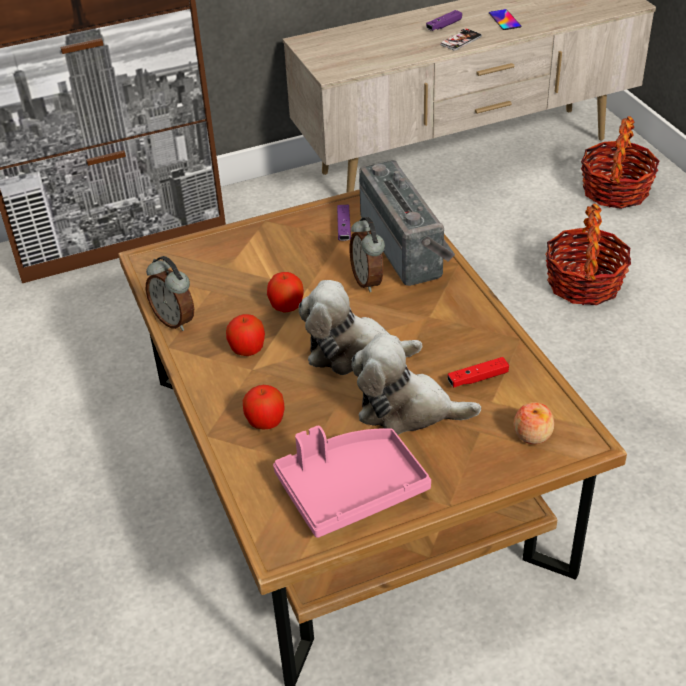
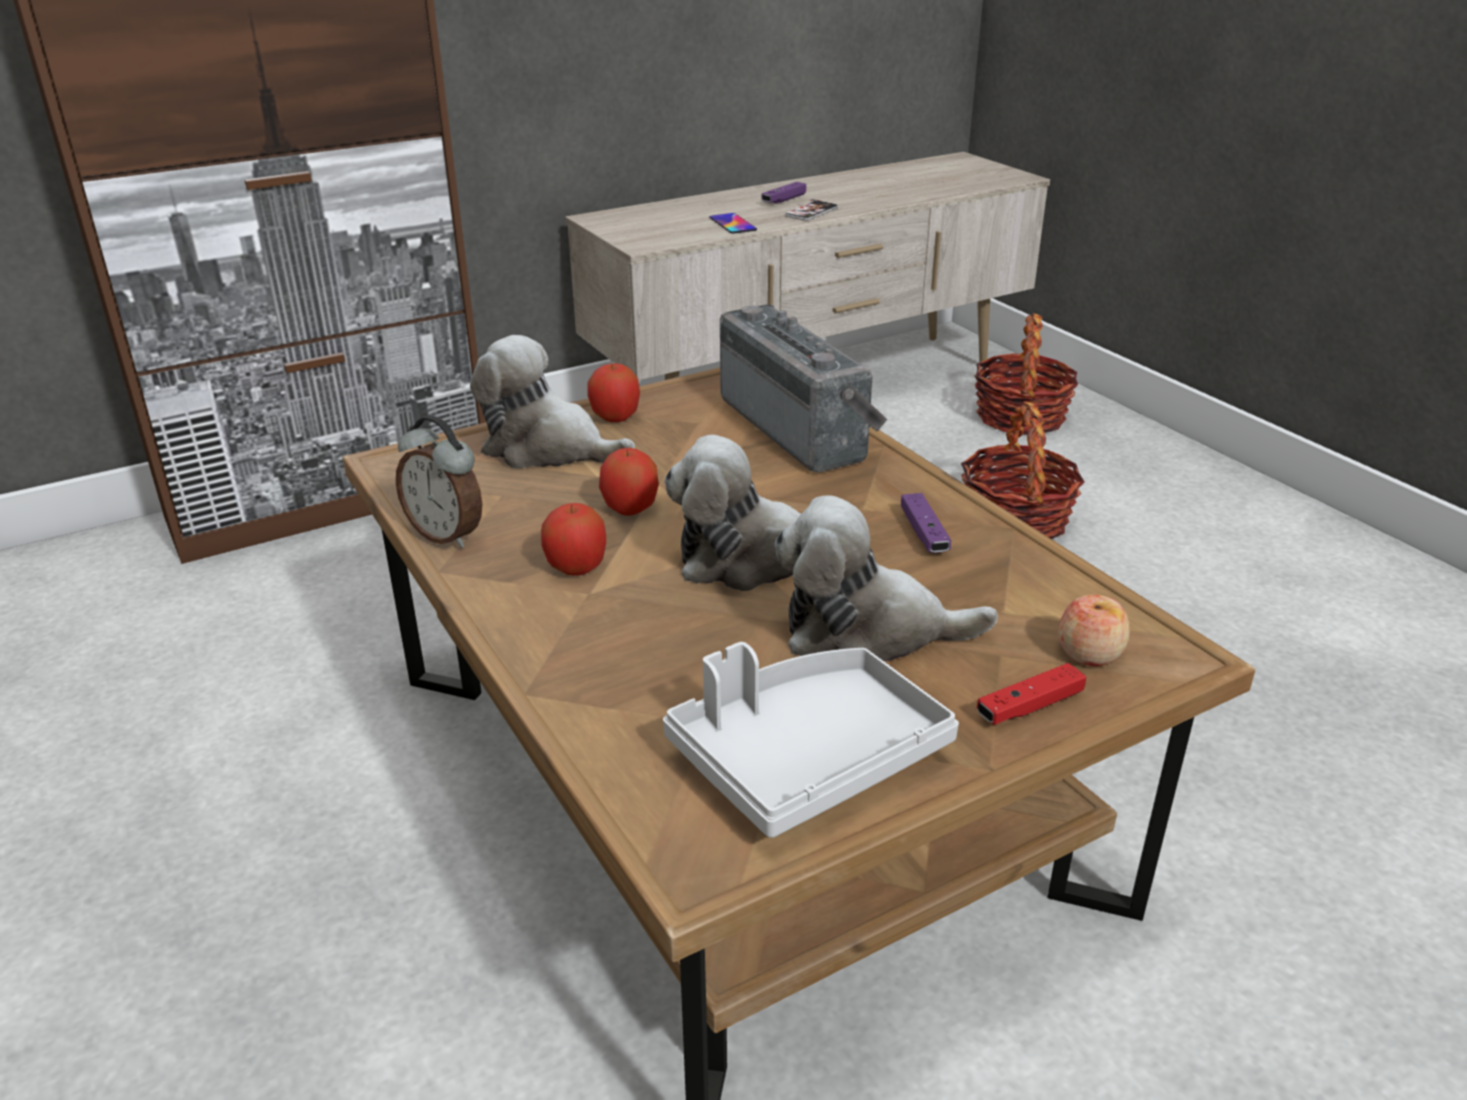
camera: 10 degrees left, 10 degrees down
(243, 254) = (548, 449): none -> plush toy
(265, 422) = (627, 666): apple -> apple (615, 417)
(344, 228) = (698, 412): purple game controller -> purple game controller (924, 533)
(350, 489) = (806, 757): pink tray -> grey tray
(368, 281) = (753, 471): alarm clock -> none
(477, 378) = (968, 582): red game controller -> red game controller (1029, 706)
(504, 20) = (862, 194): phone -> phone (732, 224)

